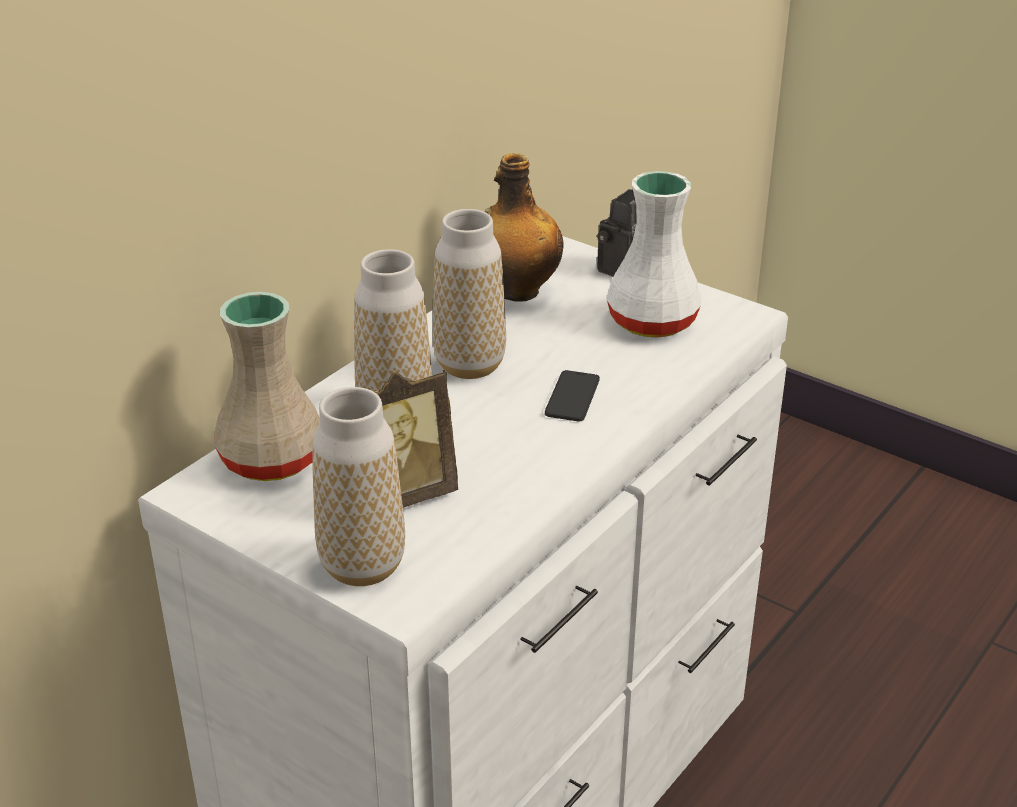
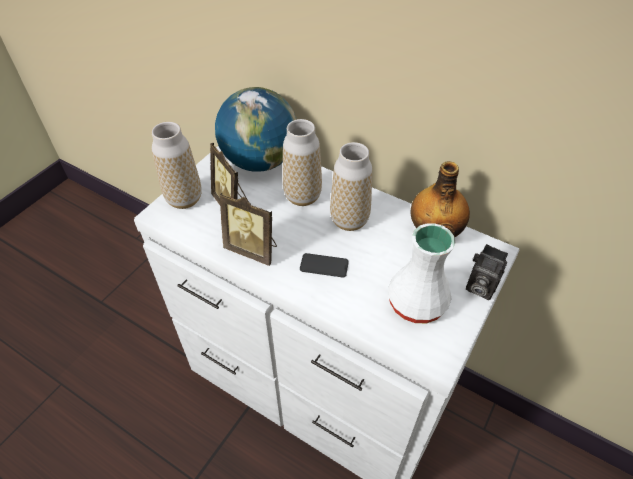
camera: 85 degrees right, 15 degrees up
(270, 461) = (260, 161): beige vase -> globe
(526, 471) = (253, 249): none -> picture frame

